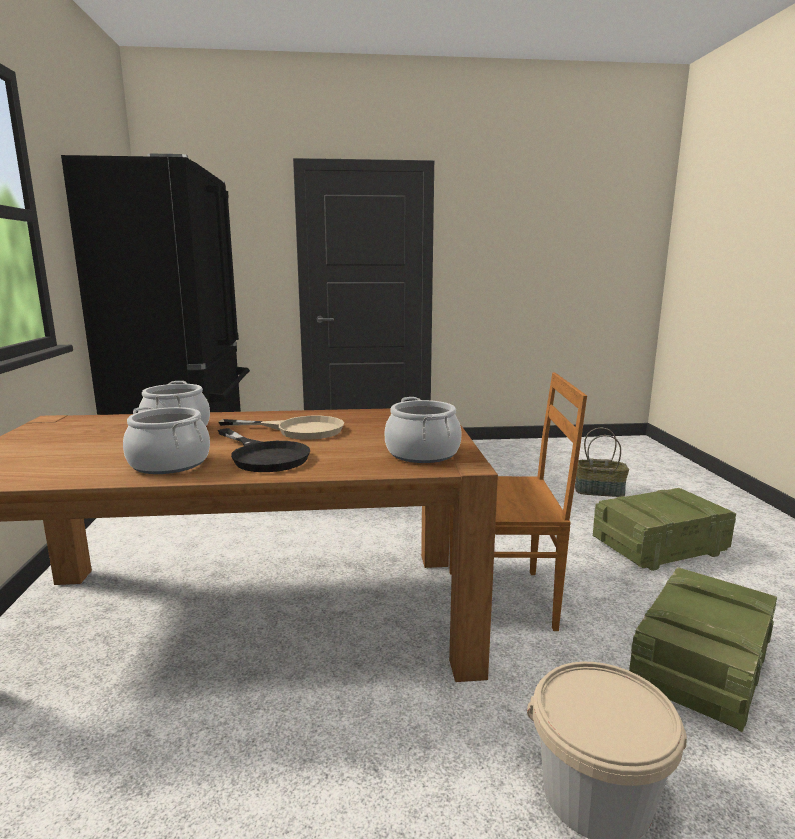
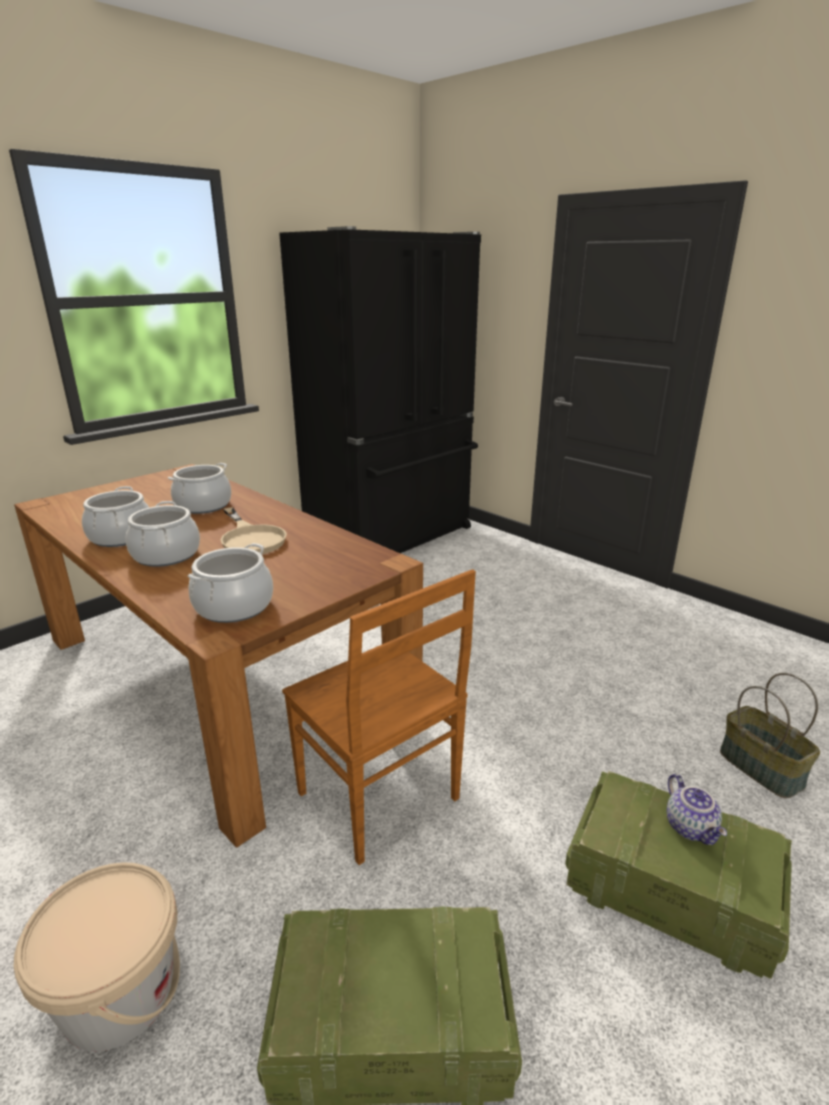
camera: 50 degrees right, 10 degrees up
(264, 456) = (166, 555): black frying pan -> cooking pot
(659, 501) = (691, 828): none -> teapot

